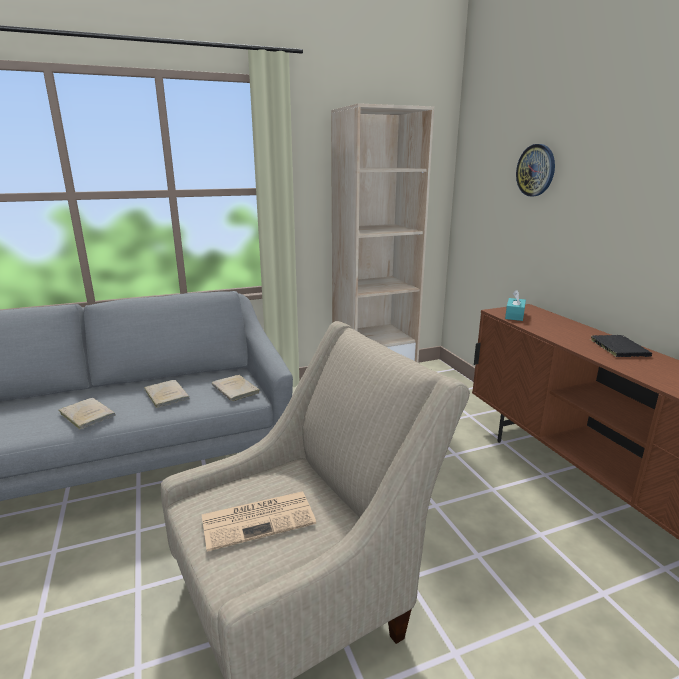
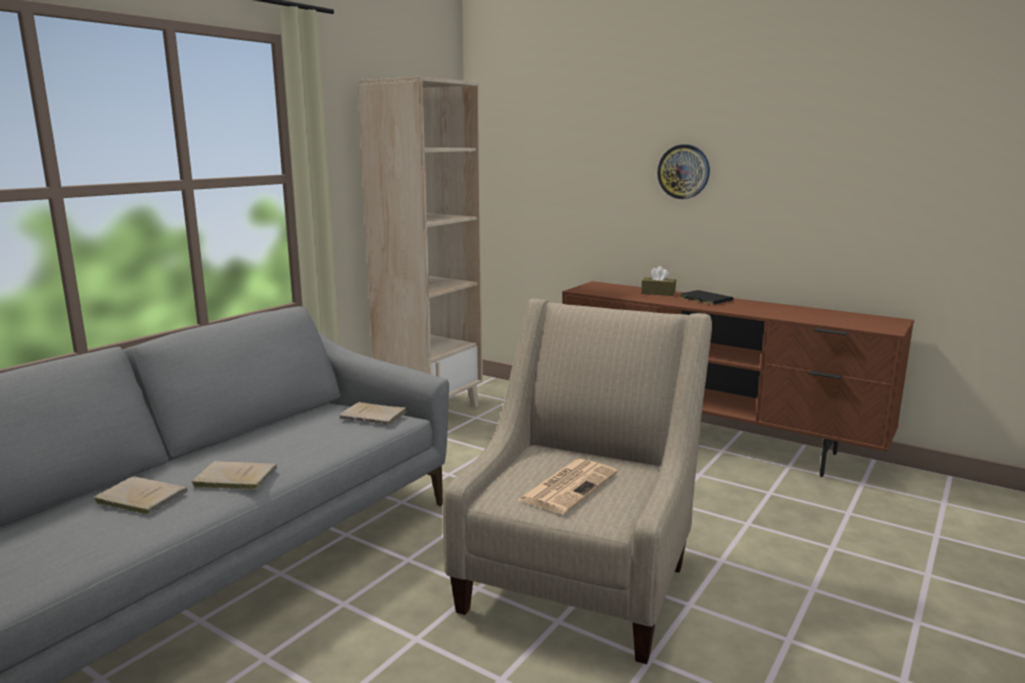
camera: 35 degrees left, 5 degrees down
(166, 395) = (300, 439): beige book -> beige book (139, 498)
(514, 315) = (597, 291): turquoise tissue box -> none
(536, 170) = (579, 148): wall clock -> wall clock (683, 171)
(575, 329) = (658, 293): none -> brown tissue box

